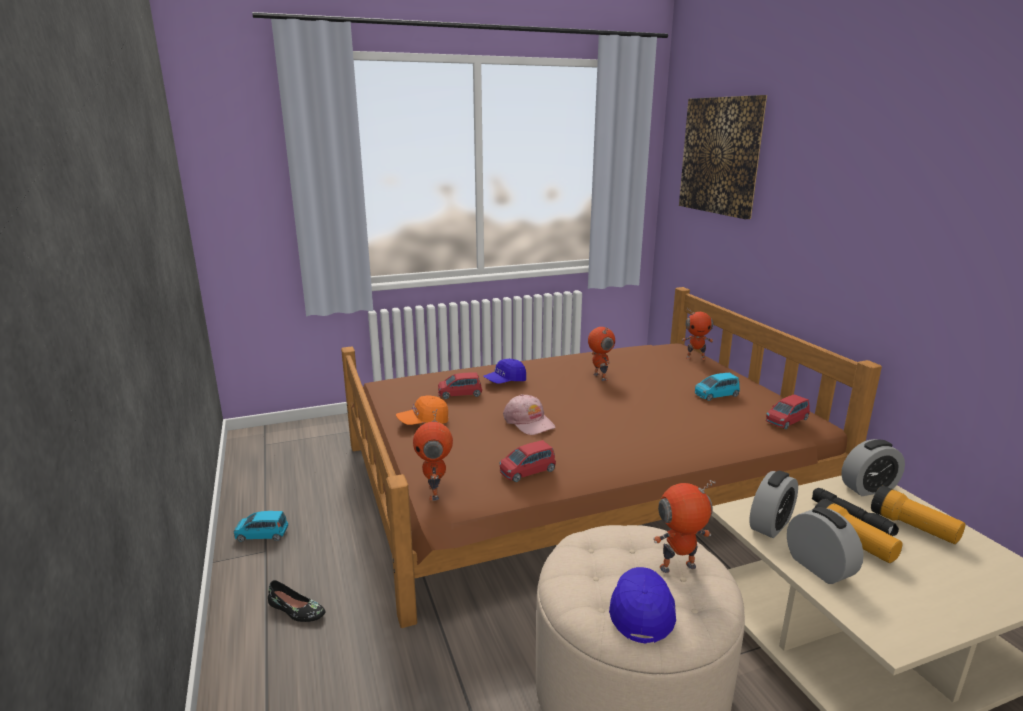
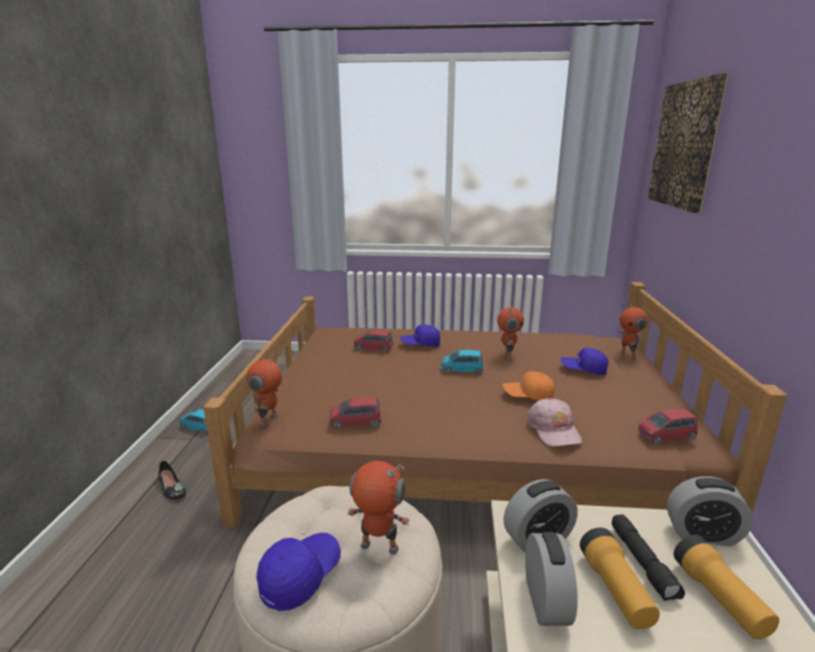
camera: 25 degrees right, 0 degrees up
(423, 422) = (321, 364): orange cap -> orange cap (528, 396)
(529, 422) = (402, 382): pink cap -> pink cap (554, 430)
(675, 378) = (583, 370): none -> blue cap
(695, 358) = (628, 355): toy robot -> toy robot turned 45 degrees clockwise
(716, 395) = (610, 394): blue toy car -> blue toy car (462, 370)

